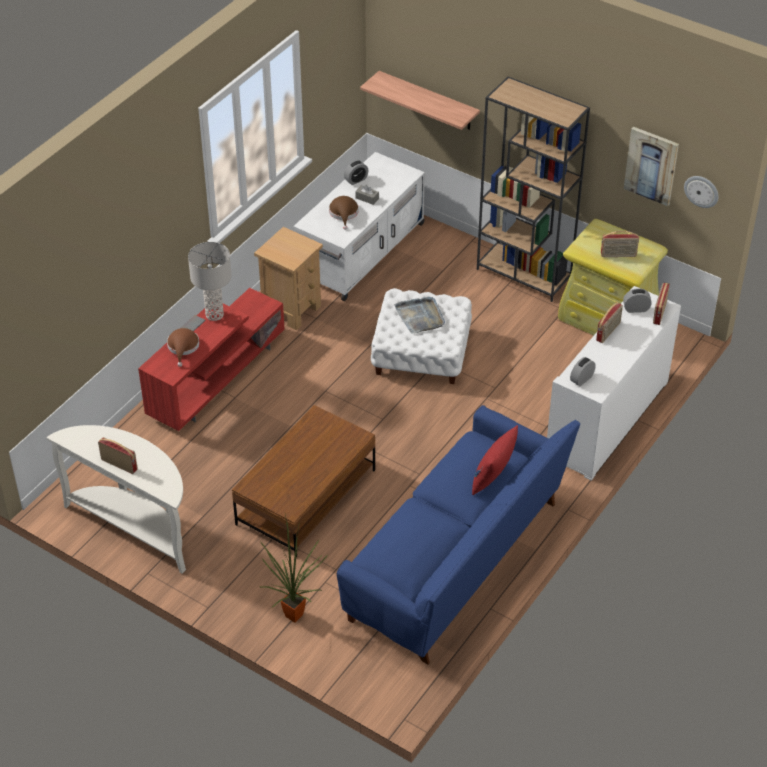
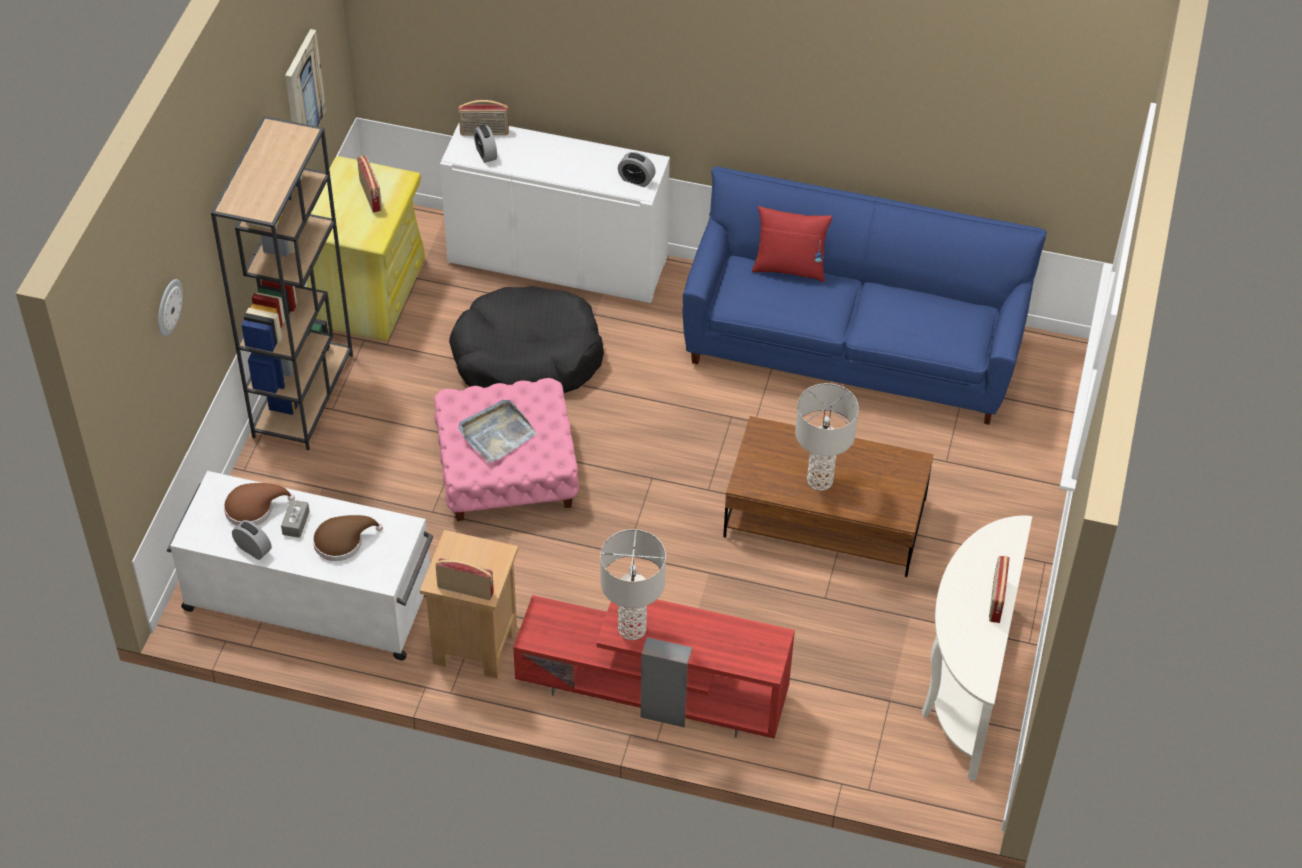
camera: 110 degrees left, 5 degrees up
(183, 347) = (716, 642): brown hat -> brown hat (253, 508)
(296, 614) = (1006, 474): potted plant -> none
(301, 454) = (820, 480): none -> white table lamp
(421, 352) = (507, 469): white ottoman -> pink ottoman
(428, 101) = (166, 391): shelf -> none
(518, 383) = (527, 357): none -> black dog bed
(608, 332) = (540, 171): radio -> radio (466, 589)
(701, 191) = (331, 49): wall clock -> wall clock (168, 307)

